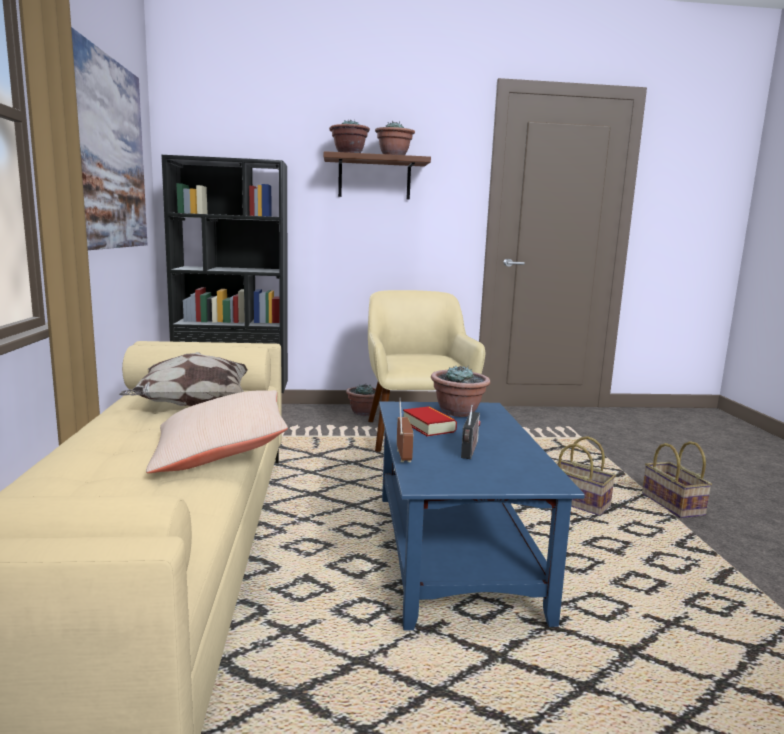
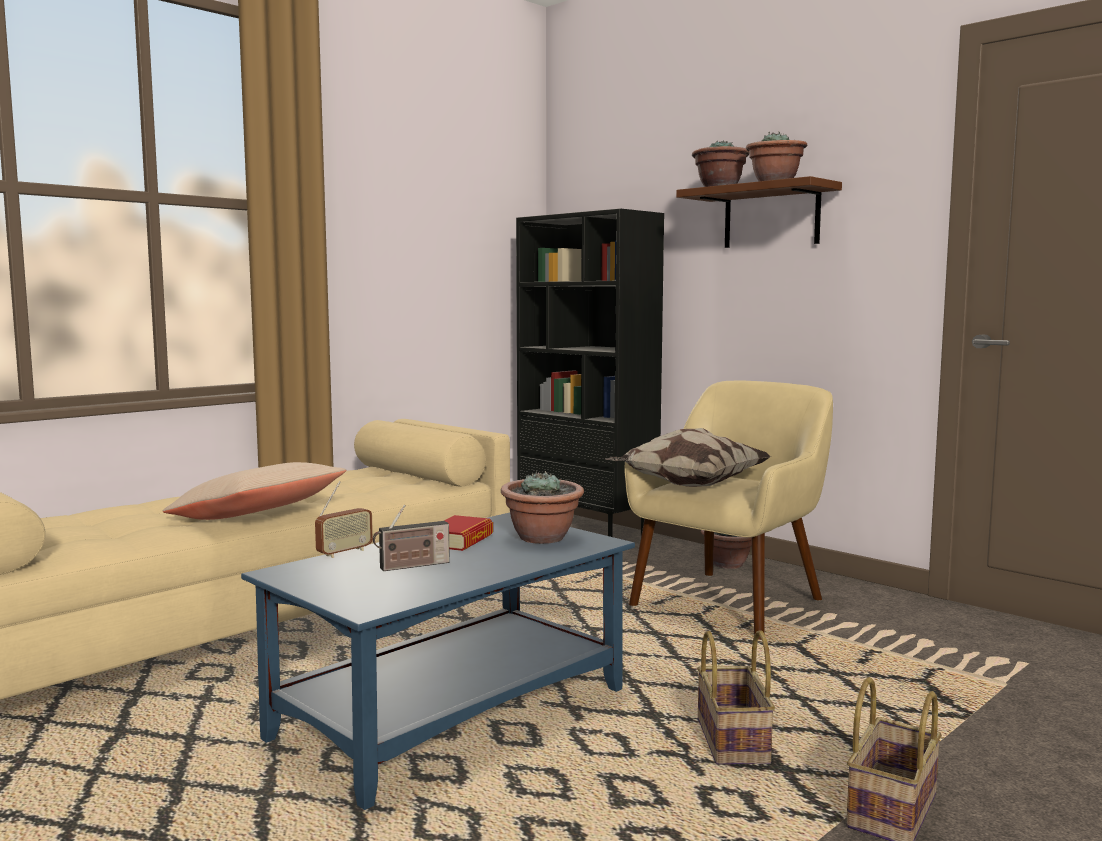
camera: 50 degrees right, 5 degrees down
(107, 154) = (430, 225): picture -> none
(192, 405) = (359, 483): pillow -> pillow (687, 486)

